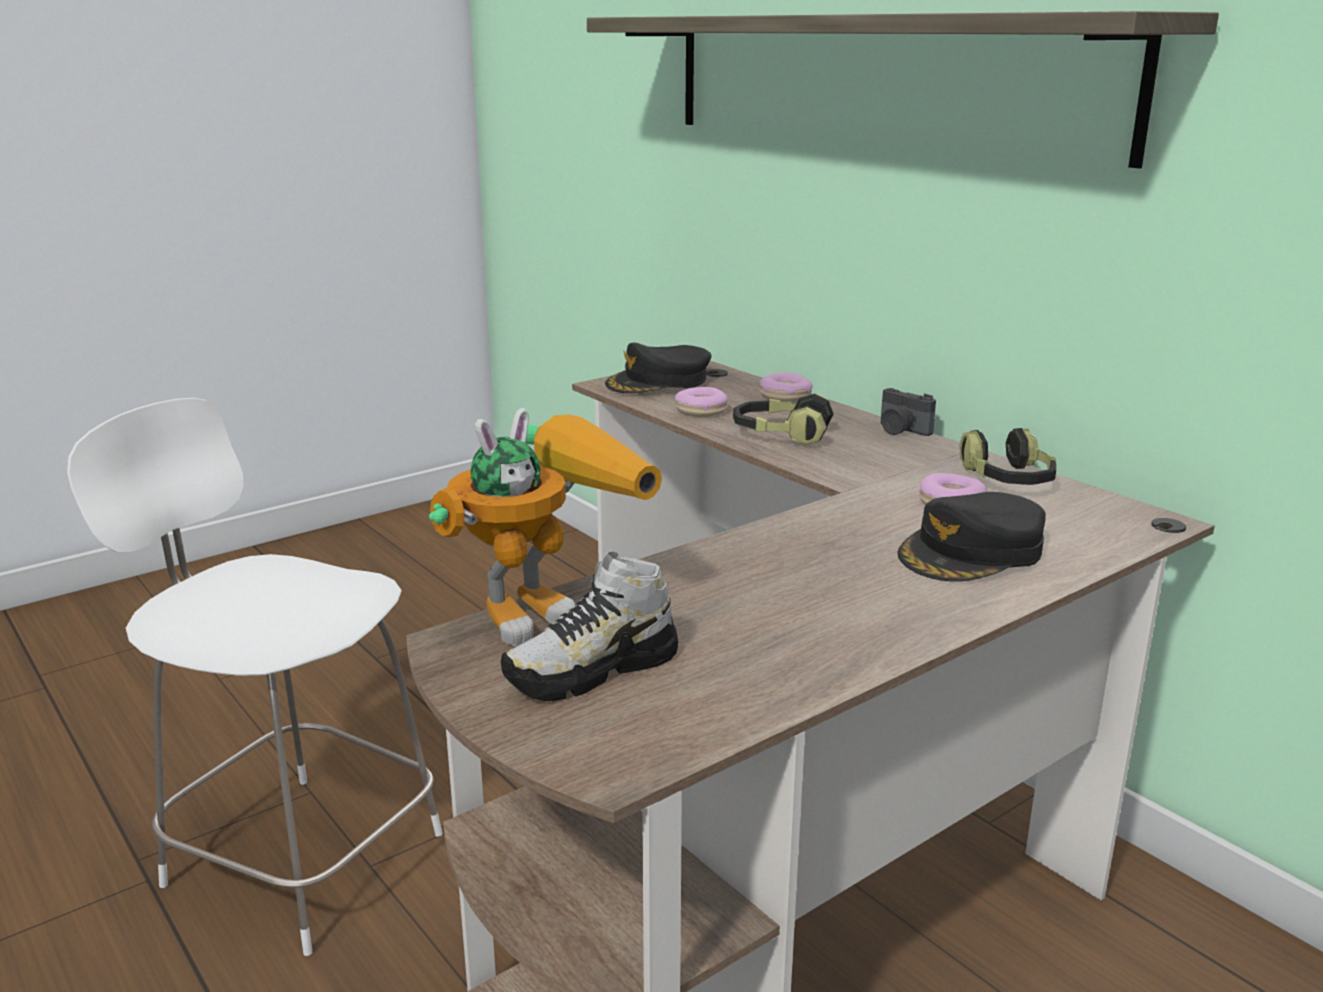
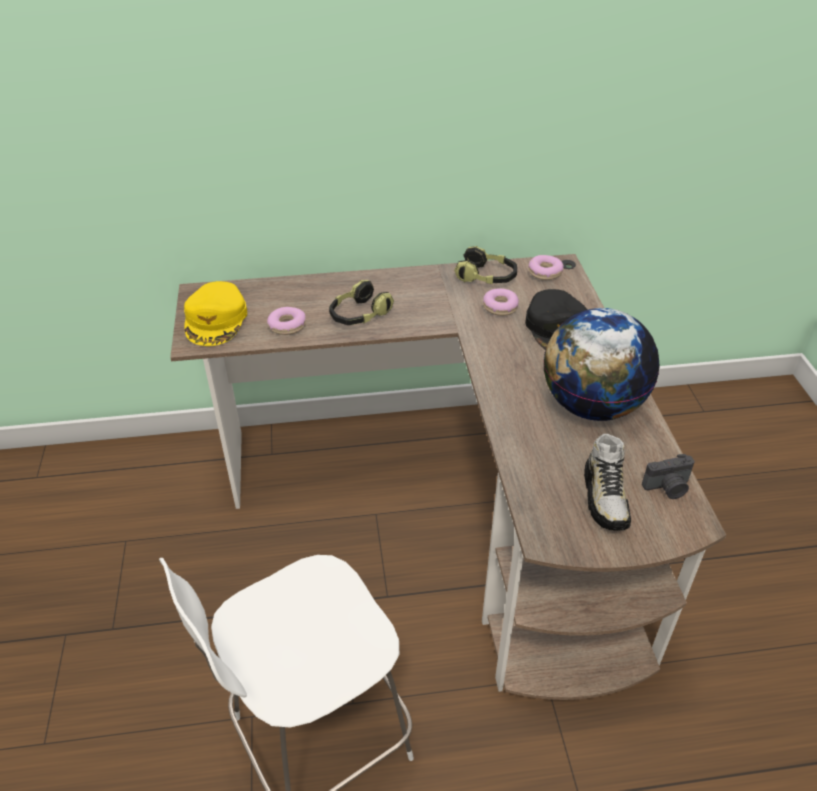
camera: 60 degrees left, 20 degrees up
(547, 606) = (525, 490): toy robot -> none
(659, 381) = (216, 320): black cap -> yellow cap
(785, 396) = (296, 285): donut -> donut (545, 272)
(812, 616) = (591, 405): none -> globe
(876, 80) = (317, 66): shelf -> none
(901, 430) = (392, 274): camera -> camera (668, 488)

